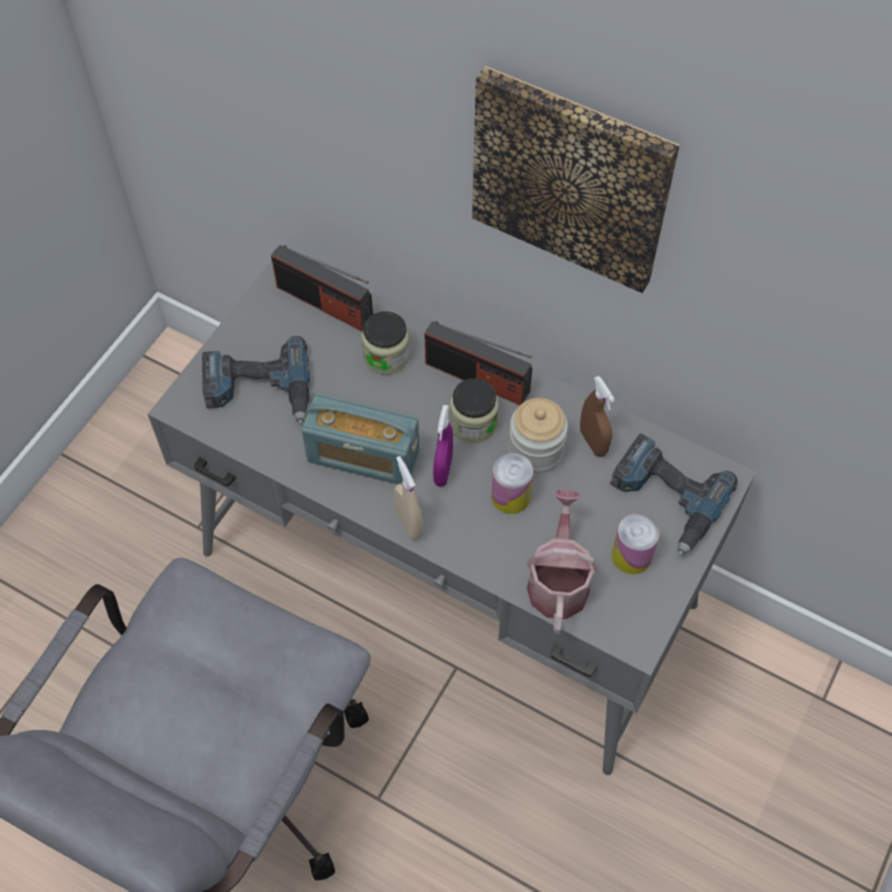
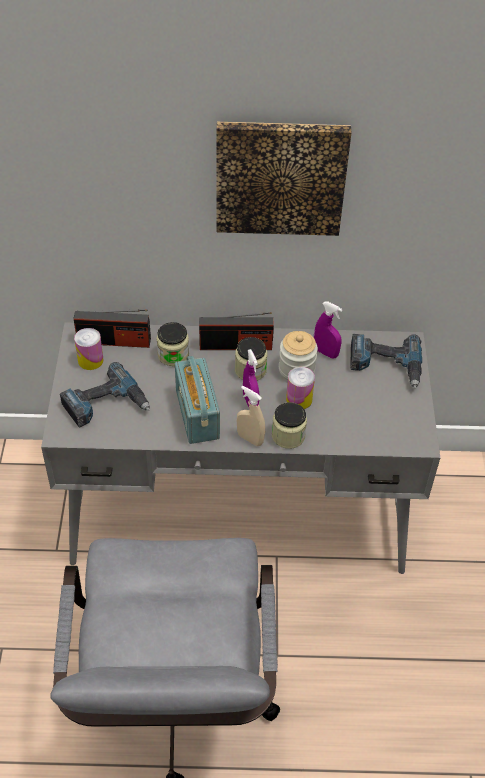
camera: 30 degrees left, 10 degrees down
(363, 456) = (197, 414): radio -> radio turned 90 degrees clockwise
(461, 543) = (288, 436): none -> jar
(558, 580) = (356, 431): watering can -> none
(593, 442) = (325, 352): brown spray bottle -> purple spray bottle
(631, 555) = (387, 401): can -> can (90, 360)

